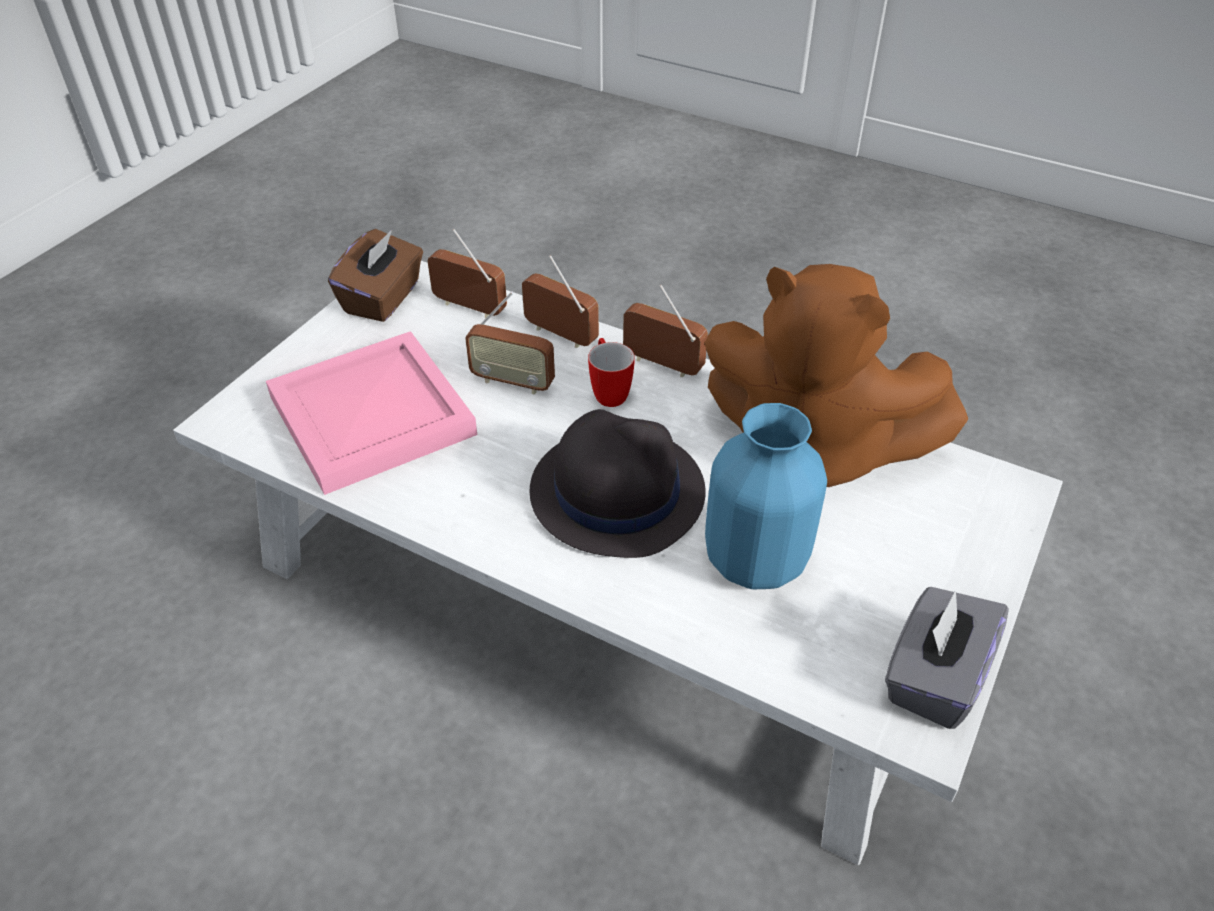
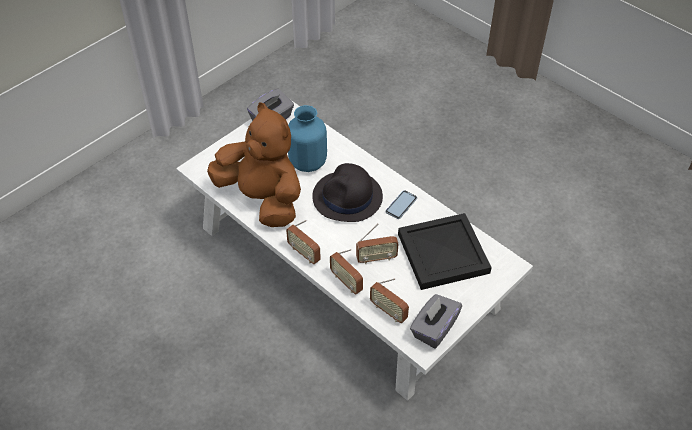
camera: 165 degrees left, 5 degrees up
(375, 416) = (441, 253): pink tray -> black tray
(383, 298) = (434, 329): brown tissue box -> grey tissue box
(481, 498) = (401, 205): none -> phone
(513, 382) = (376, 258): radio -> radio turned 135 degrees clockwise
(608, 391) = (334, 244): mug -> none

